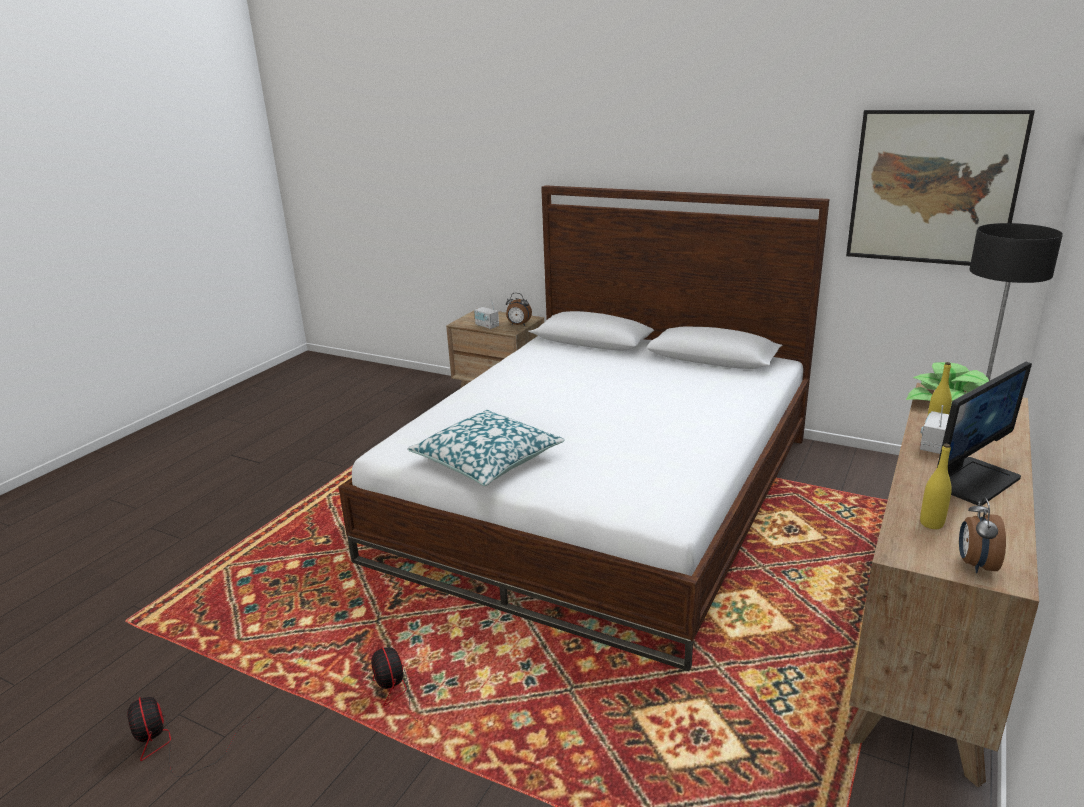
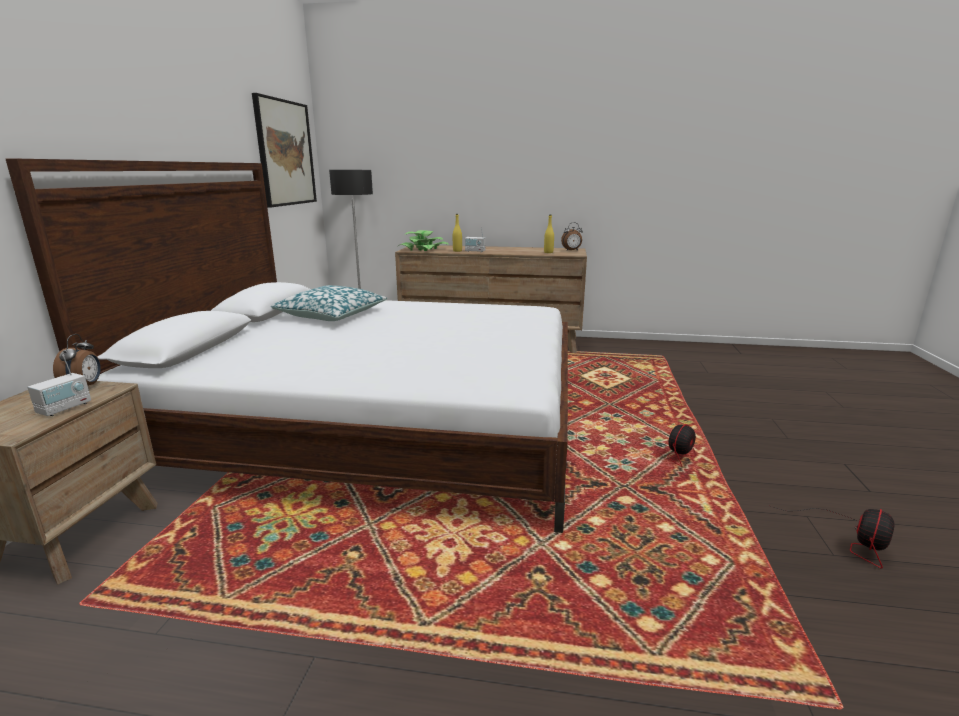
camera: 110 degrees left, 5 degrees down
(487, 460) = (509, 351): pillow -> pillow (332, 315)
(972, 480) = (505, 249): monitor -> none

